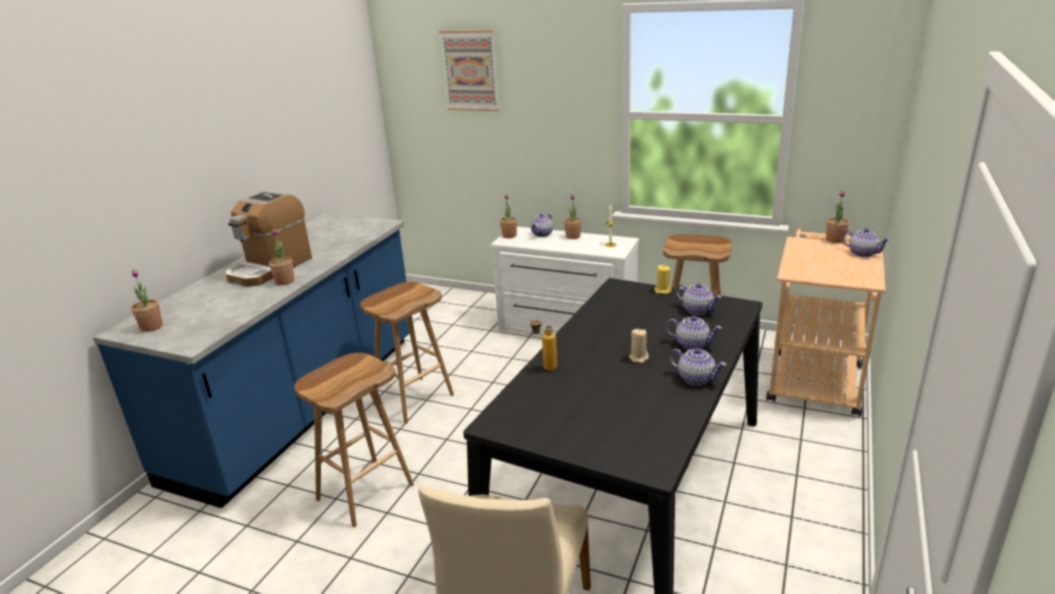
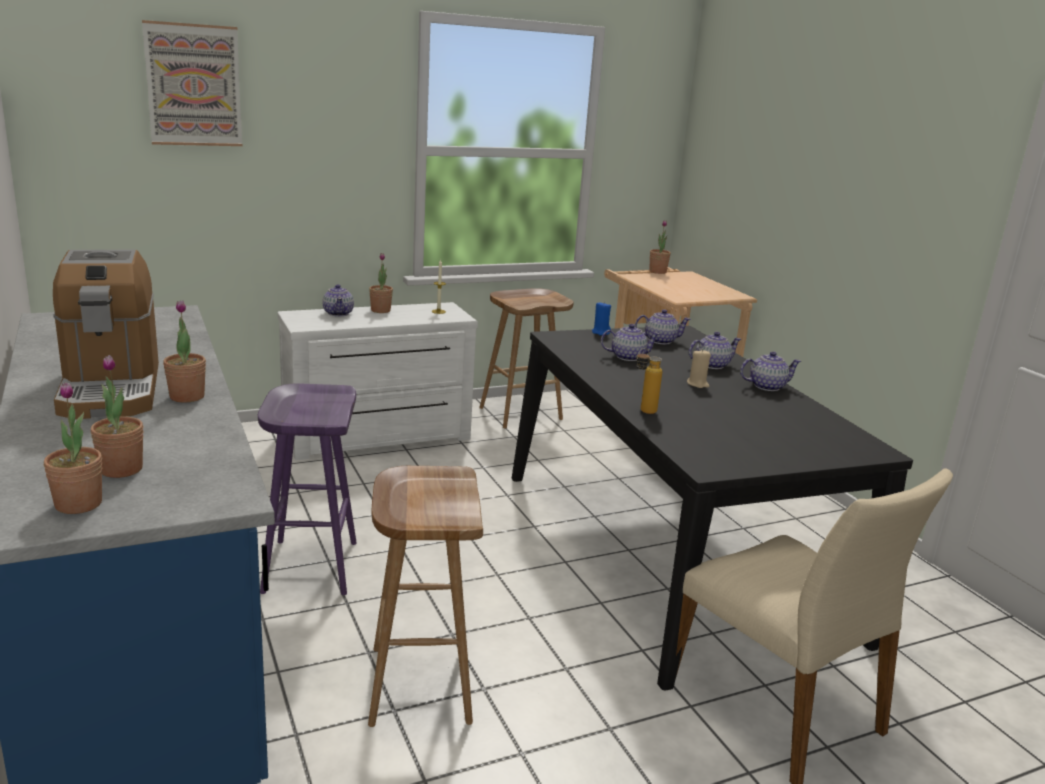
camera: 50 degrees left, 5 degrees down
(414, 399) = (309, 566): brown stool -> purple stool
(509, 236) = (299, 321): potted plant -> potted plant (121, 469)
(662, 290) = (600, 332): yellow candle -> blue candle
(862, 253) = (693, 278): teapot -> teapot (627, 357)

